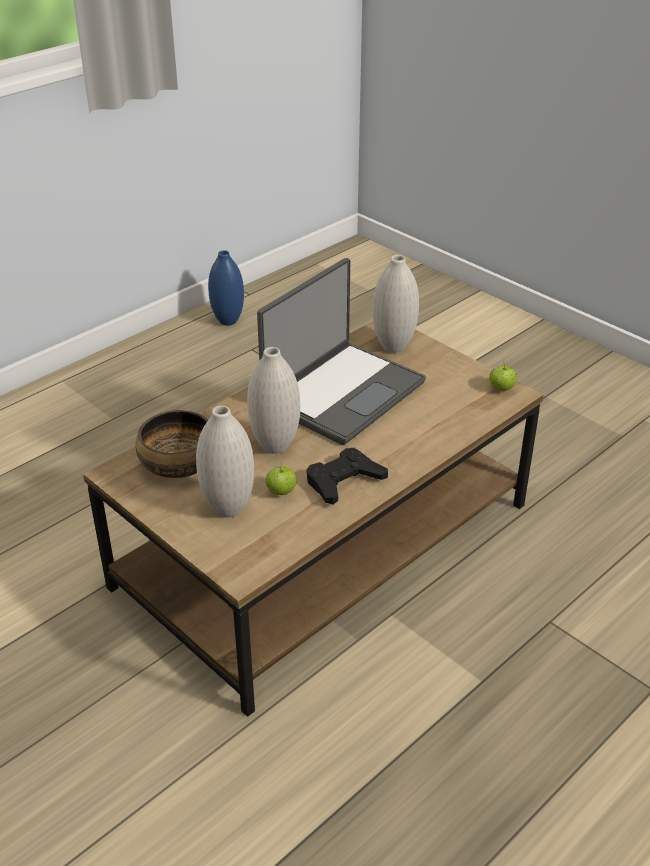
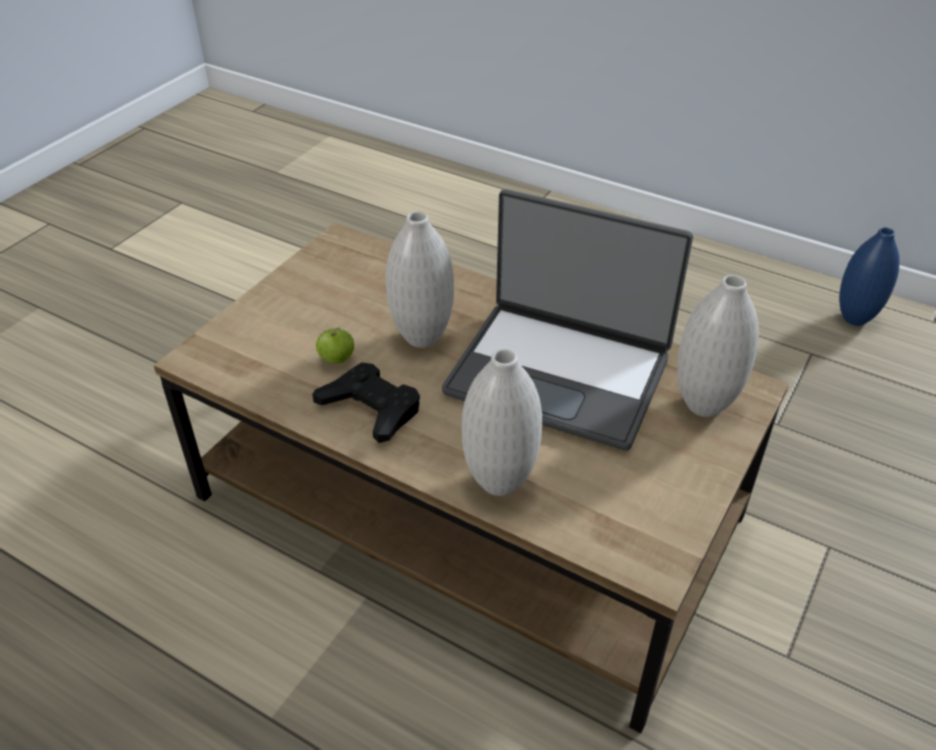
camera: 75 degrees right, 5 degrees up
(178, 464) = (367, 275): bowl -> none
(228, 508) = (299, 326): white vase -> white vase (499, 482)
(501, 389) = (660, 549): apple -> none

